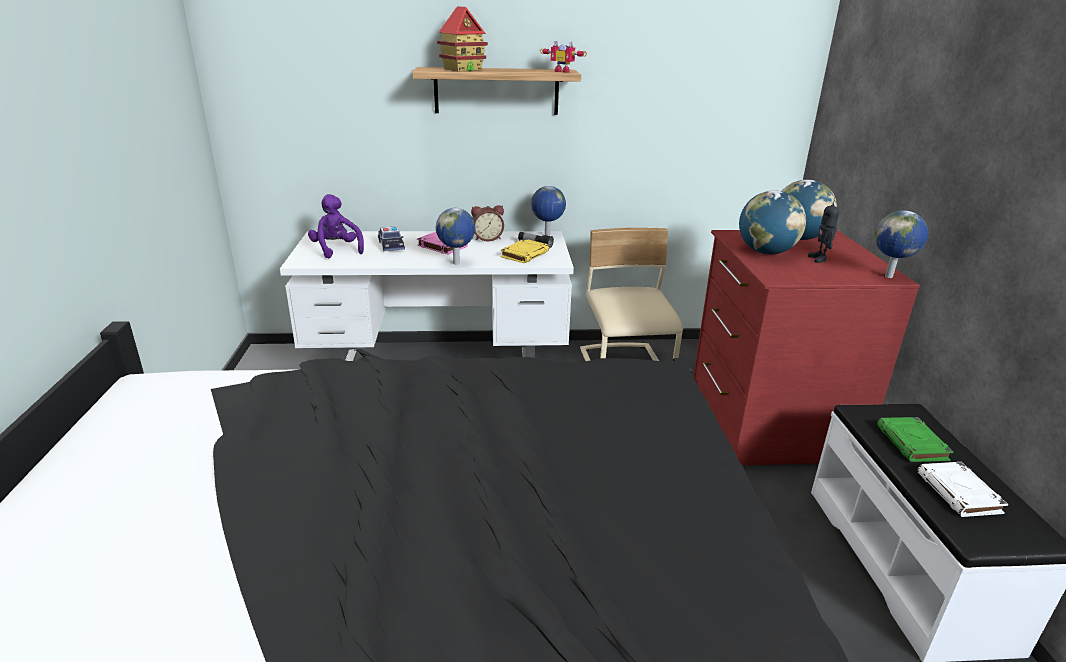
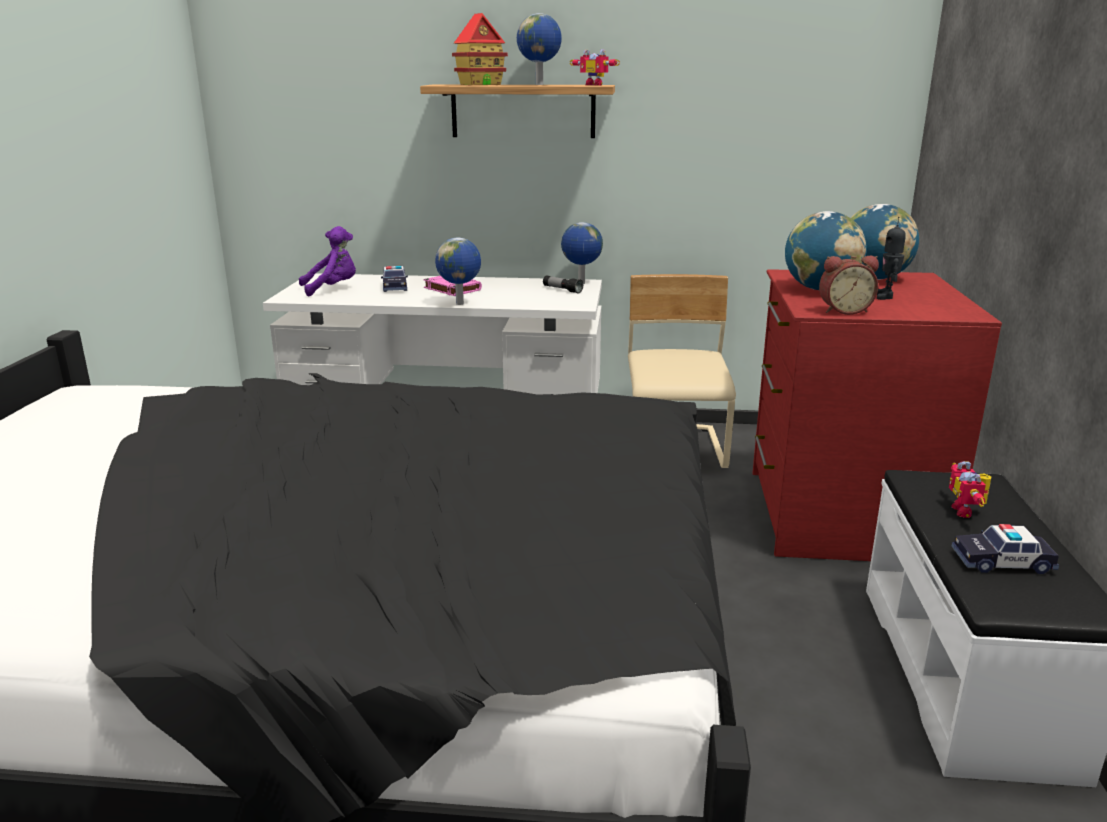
camera: 10 degrees right, 5 degrees down
(336, 250) = (332, 289): purple plush toy -> purple plush toy turned 90 degrees clockwise
(487, 238) = (508, 283): alarm clock -> alarm clock (844, 310)
(525, 254) = (544, 298): yellow book -> none
(890, 276) = (966, 314): globe -> globe (540, 84)
(912, 443) = (967, 511): green book -> toy robot
(959, 493) = (1002, 562): white book -> toy car

